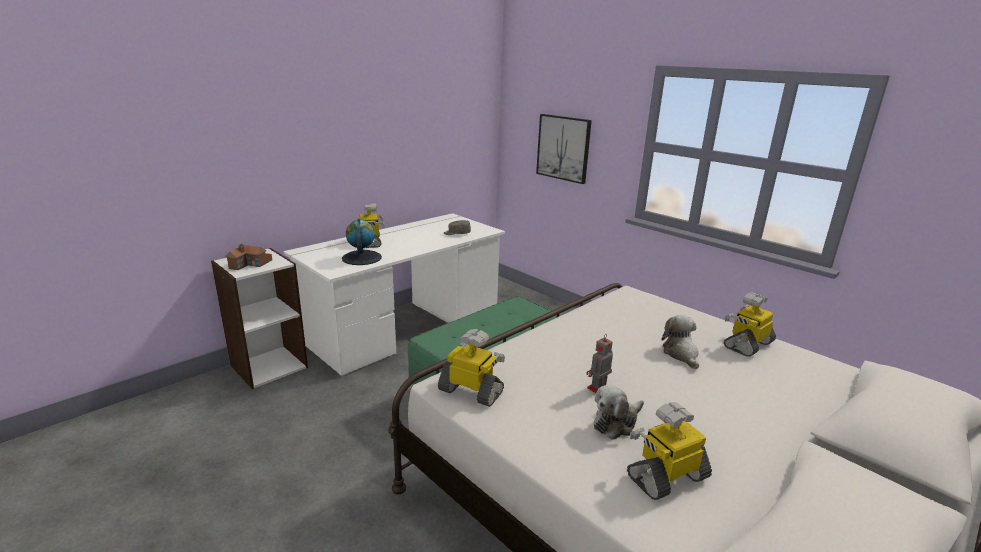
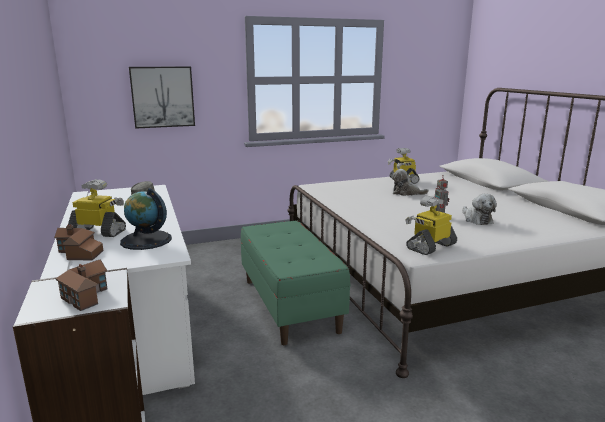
camera: 65 degrees left, 5 degrees down
(328, 248) = (79, 253): none -> toy house
(666, 476) = (526, 220): toy robot -> none

